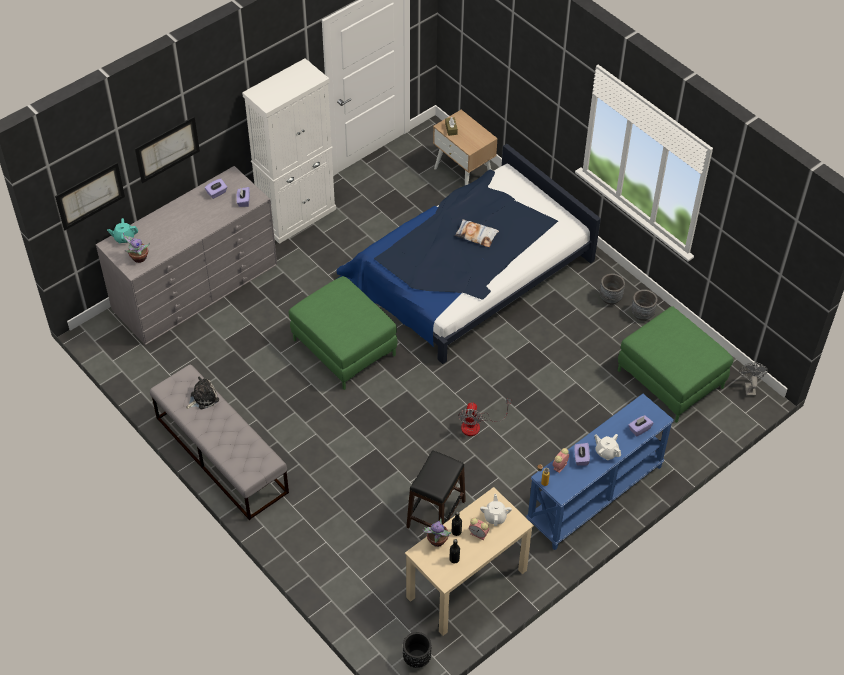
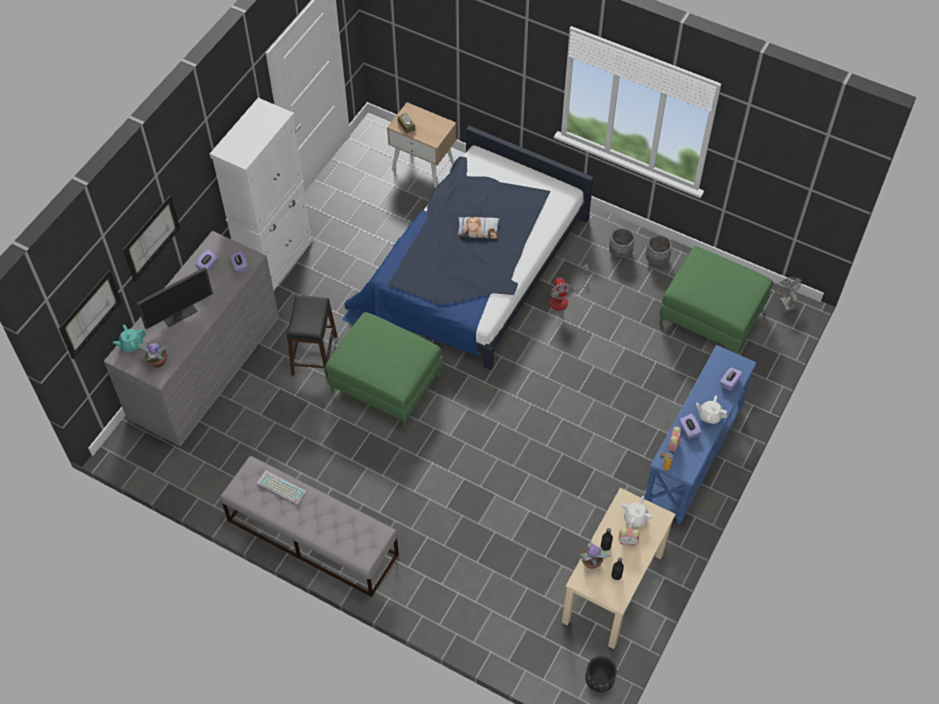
camera: 20 degrees left, 5 degrees up
(175, 223) = (178, 312): none -> monitor
(203, 398) = (280, 488): plush toy -> keyboard
(435, 514) = (552, 527): black stool -> black stool (314, 355)
(477, 425) = (551, 422): fan -> fan (563, 298)
(495, 516) = (635, 518): white teapot -> white teapot turned 45 degrees clockwise

